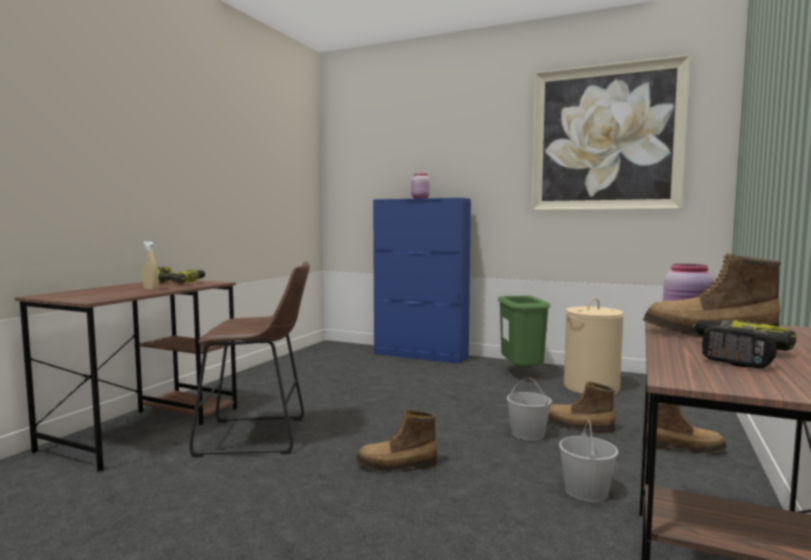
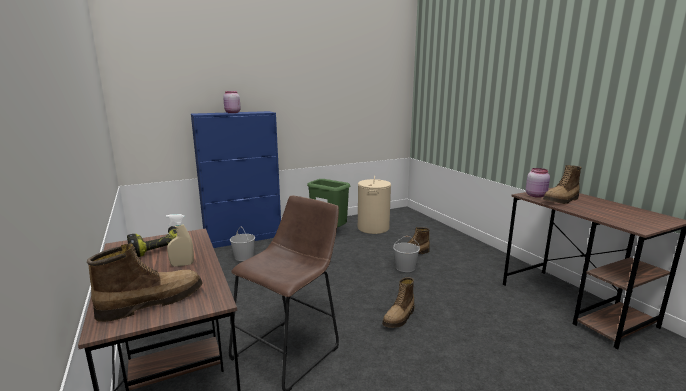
camera: 50 degrees left, 10 degrees up
(586, 490) = (475, 284): white bucket -> white bucket (243, 257)
(605, 138) = (353, 70): picture -> none
(682, 447) = (458, 247): boot -> boot (152, 302)
(733, 355) = (601, 210): power drill -> none

